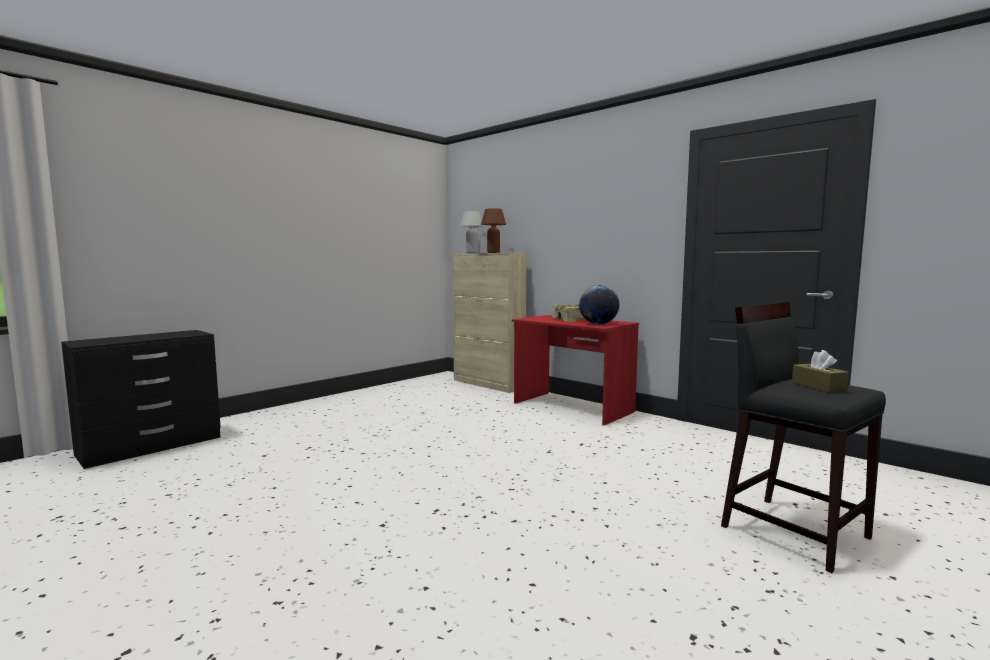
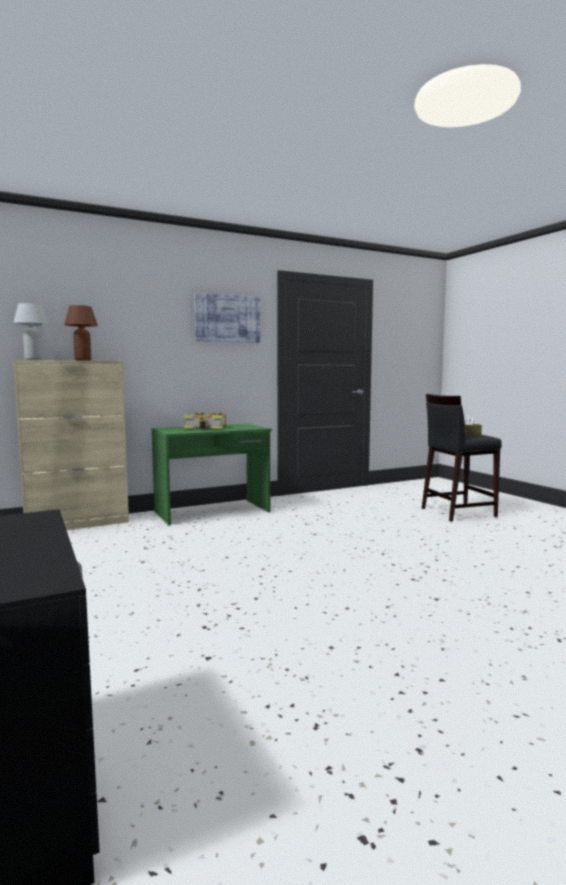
camera: 70 degrees left, 0 degrees up
(572, 407) = (213, 512): red desk -> green desk
(598, 324) = (246, 427): globe -> none
(624, 202) = (227, 318): none -> picture

